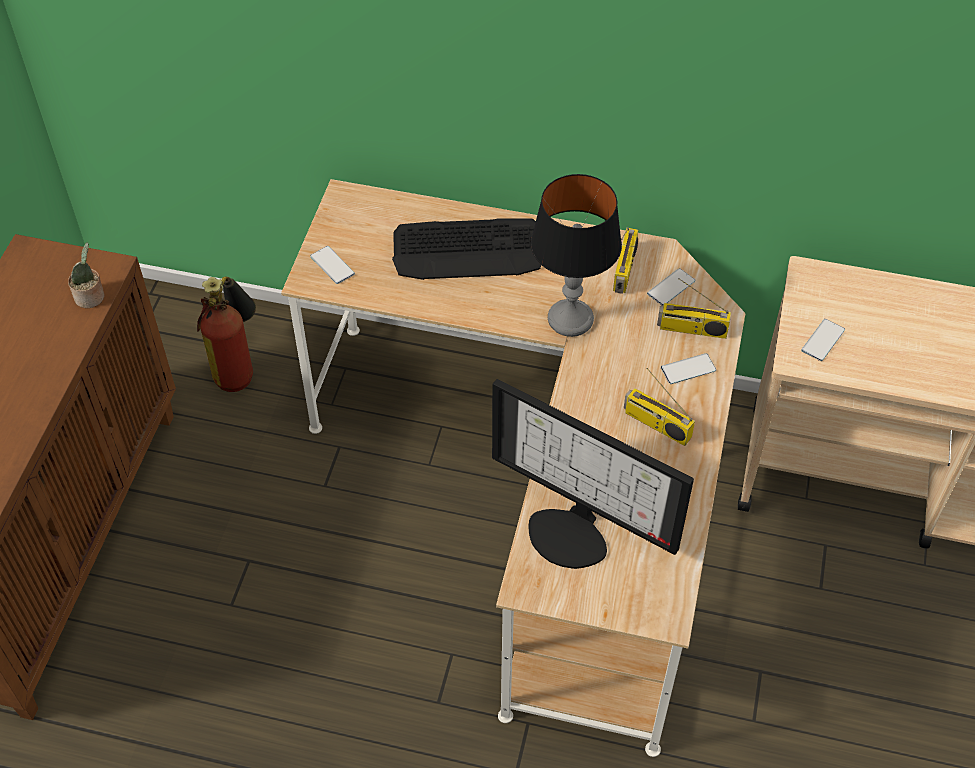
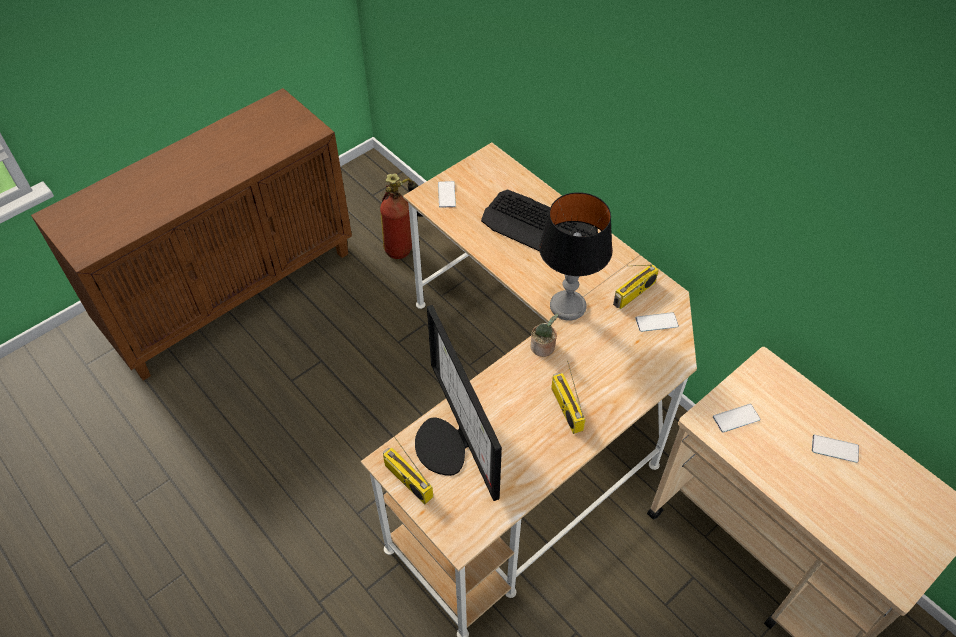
camera: 35 degrees right, 0 degrees up
(91, 297) = (290, 143): potted plant -> potted plant (543, 348)
(688, 369) = (621, 383): phone -> phone (835, 449)
(691, 329) = (646, 358): radio -> radio (407, 480)

